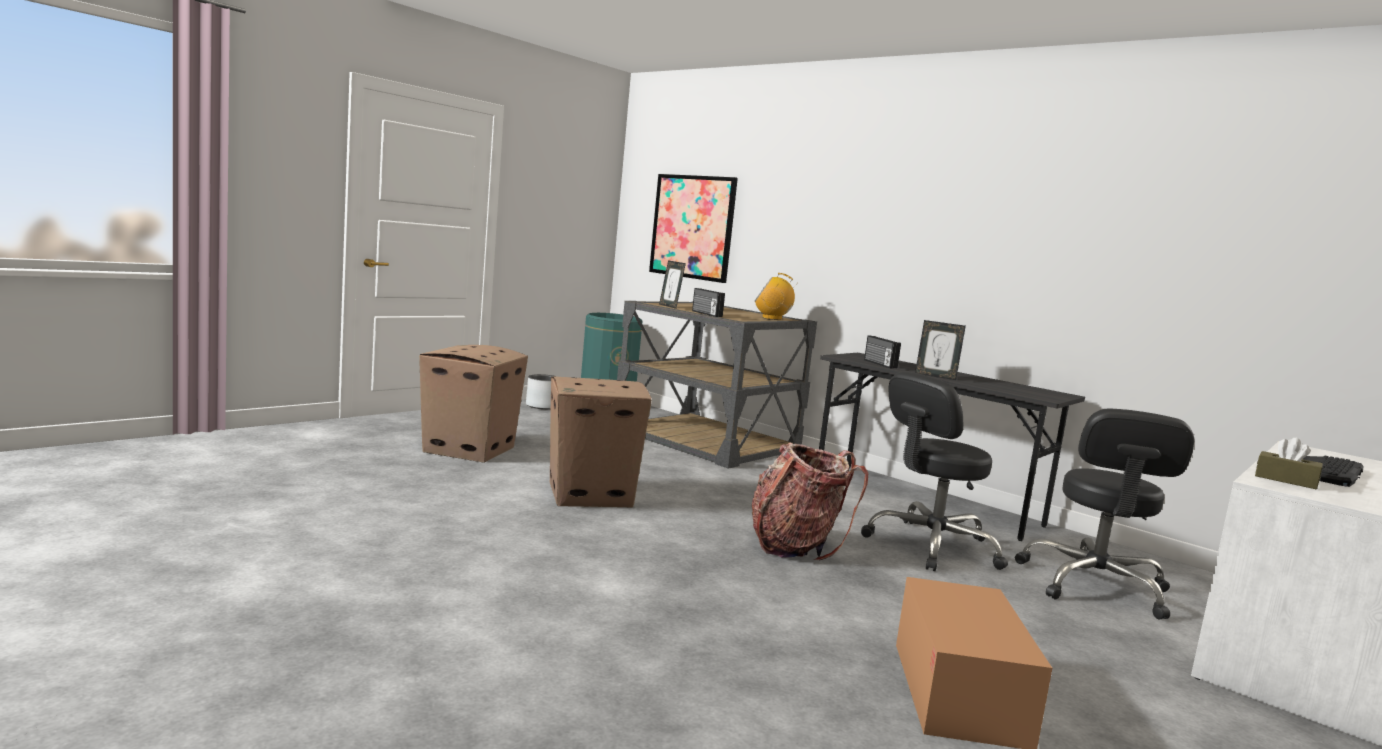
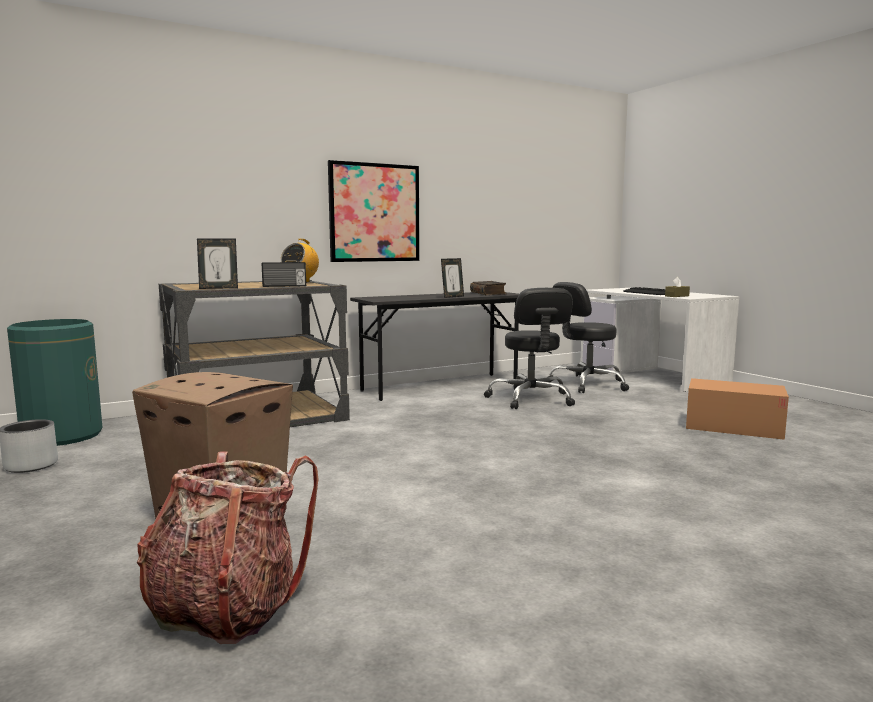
camera: 70 degrees left, 0 degrees up
(591, 494) = (415, 470): cardboard box -> none
(692, 227) = (120, 201): picture -> picture (374, 213)
(795, 546) = (537, 426): backpack -> backpack (228, 609)
(879, 364) = (408, 298): radio -> none
(1025, 390) = (488, 293): none -> book
(1095, 588) = (585, 385): black office chair -> black office chair turned 120 degrees clockwise

